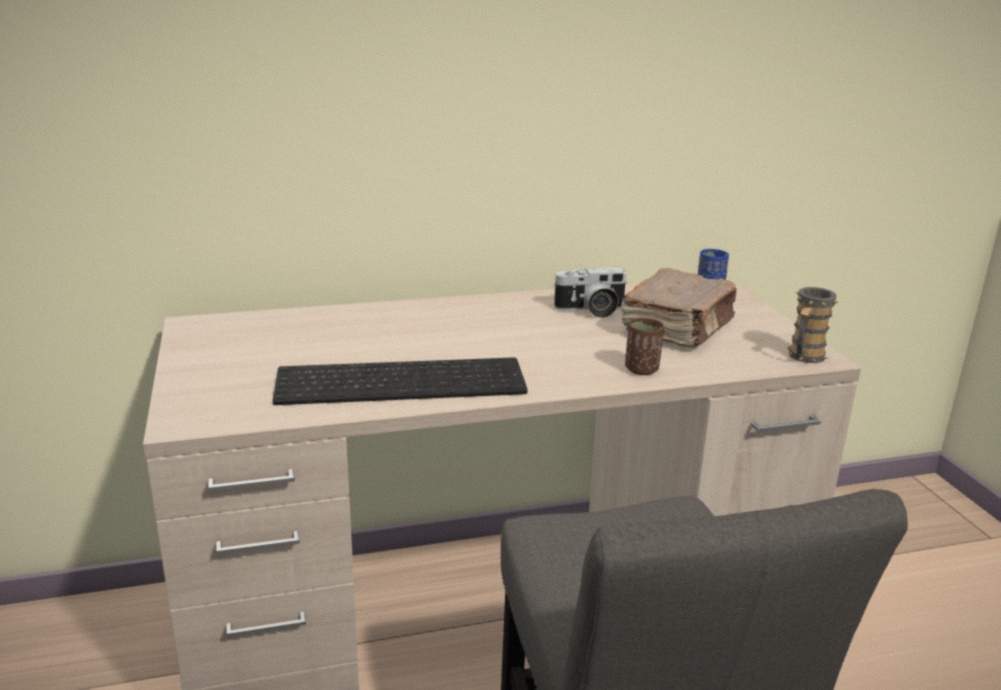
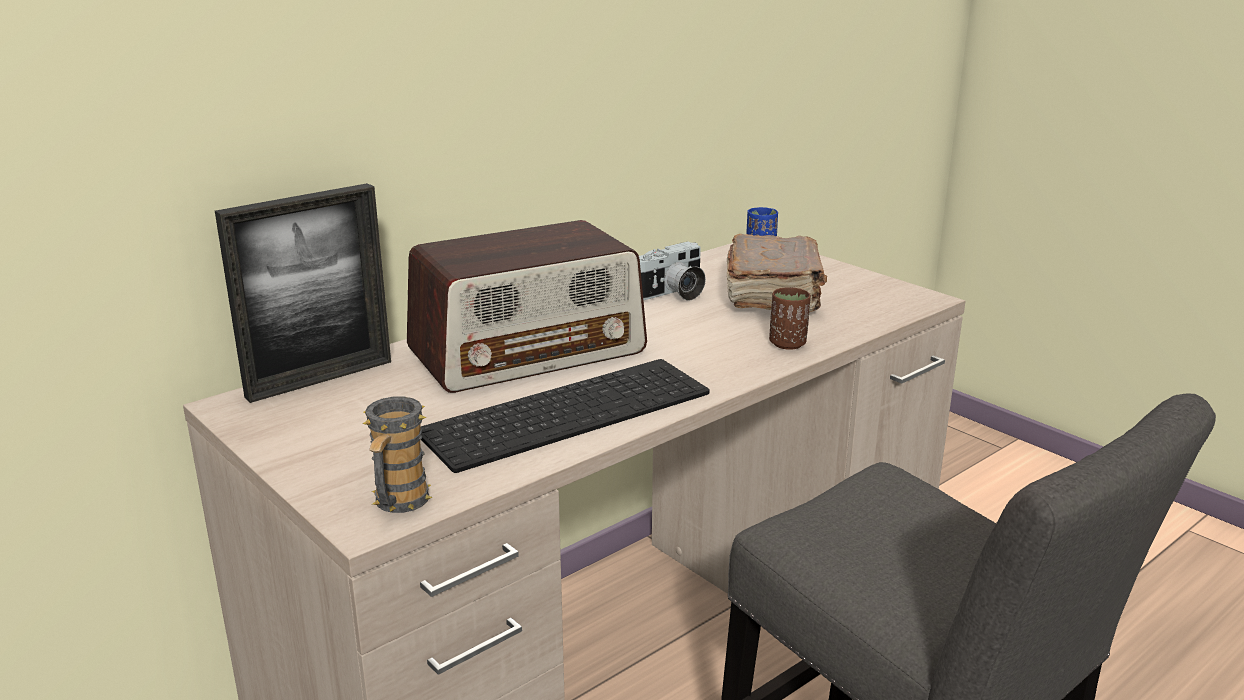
camera: 25 degrees left, 0 degrees up
(264, 319) = (320, 379): none -> picture frame
(427, 331) = (528, 351): none -> radio
(804, 358) = (912, 301): mug -> mug (398, 504)

